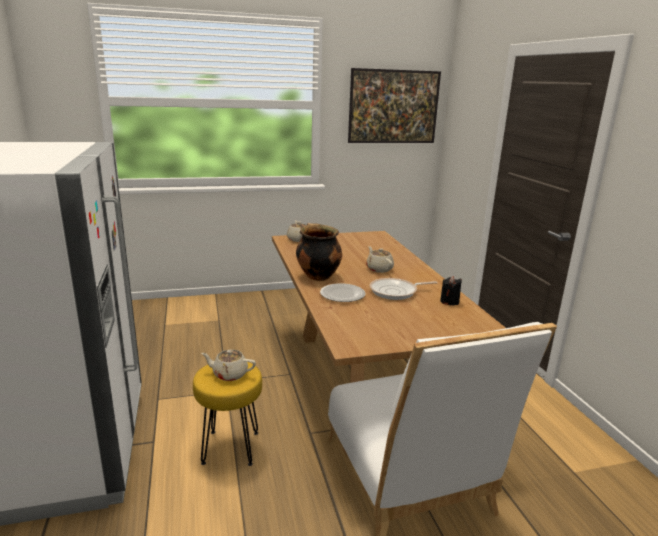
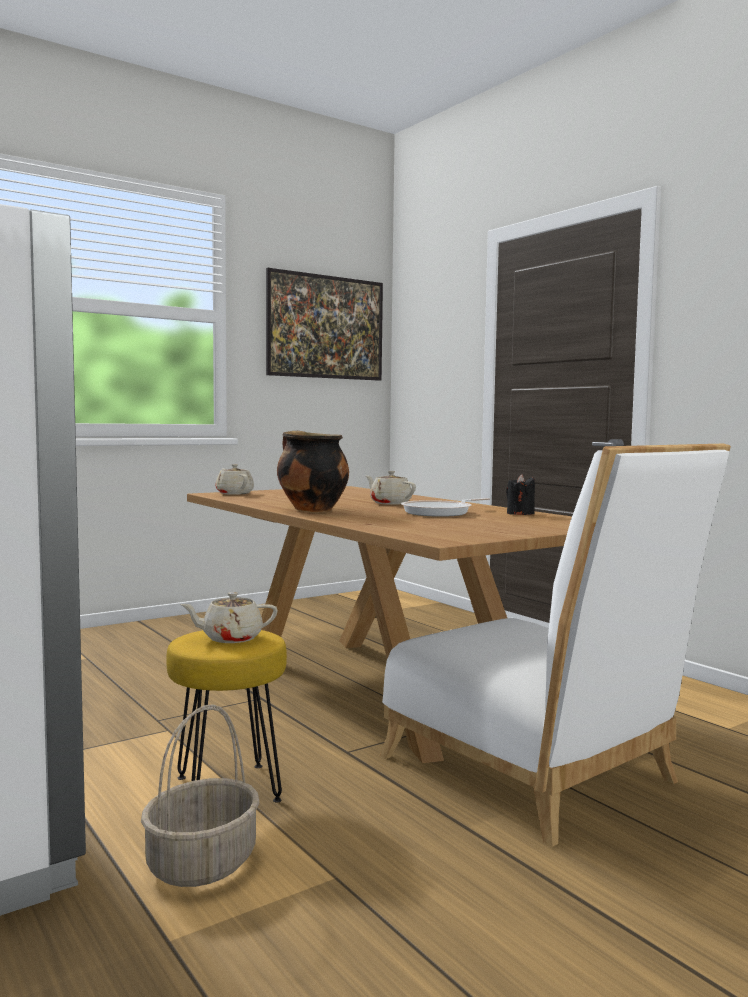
camera: 20 degrees left, 15 degrees down
(187, 503) = (202, 864): none -> basket
(342, 294) = (370, 517): plate -> none

